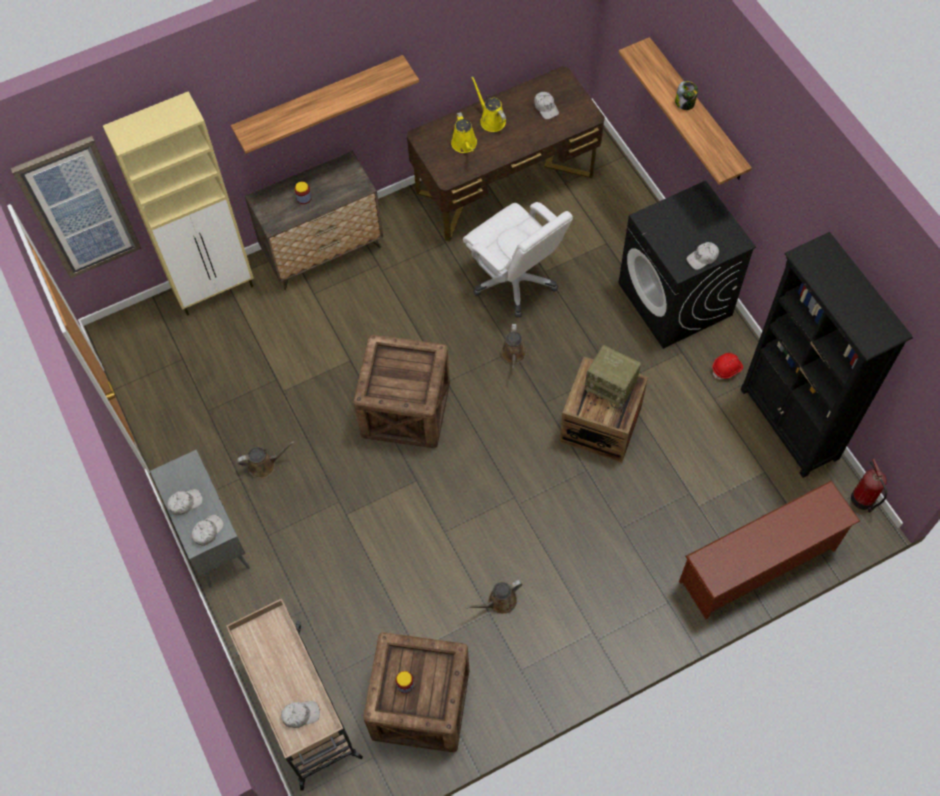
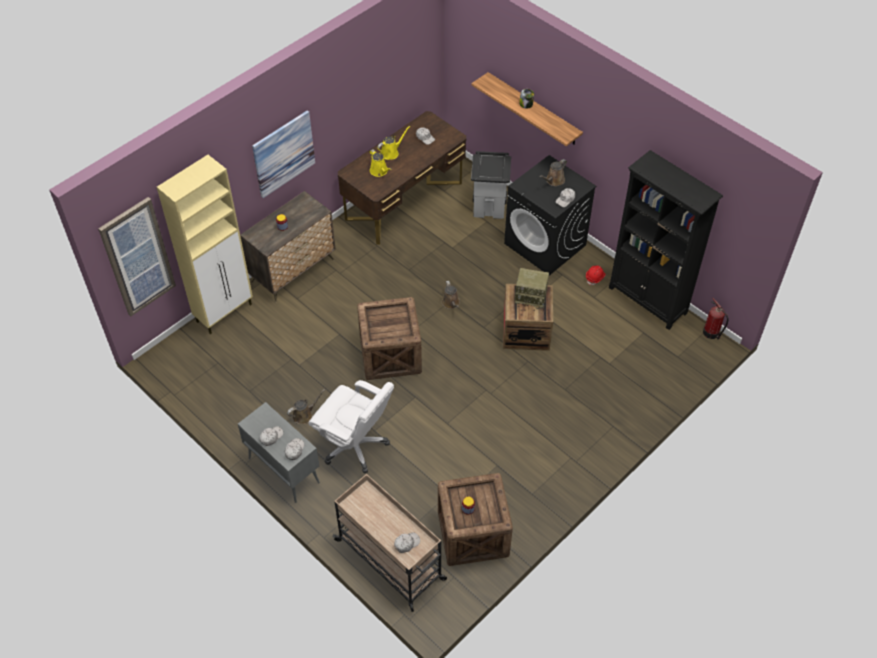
camera: 20 degrees left, 10 degrees down
(320, 100) = (283, 153): shelf -> picture
(491, 120) = (391, 152): yellow watering can -> yellow watering can turned 105 degrees clockwise
(499, 602) = (501, 456): brown watering can -> brown watering can (554, 181)
(515, 281) = (434, 258): white office chair -> white office chair (355, 445)
(618, 223) = (489, 207): none -> grey trash can
(758, 567) = (662, 389): brown shoe rack -> none

